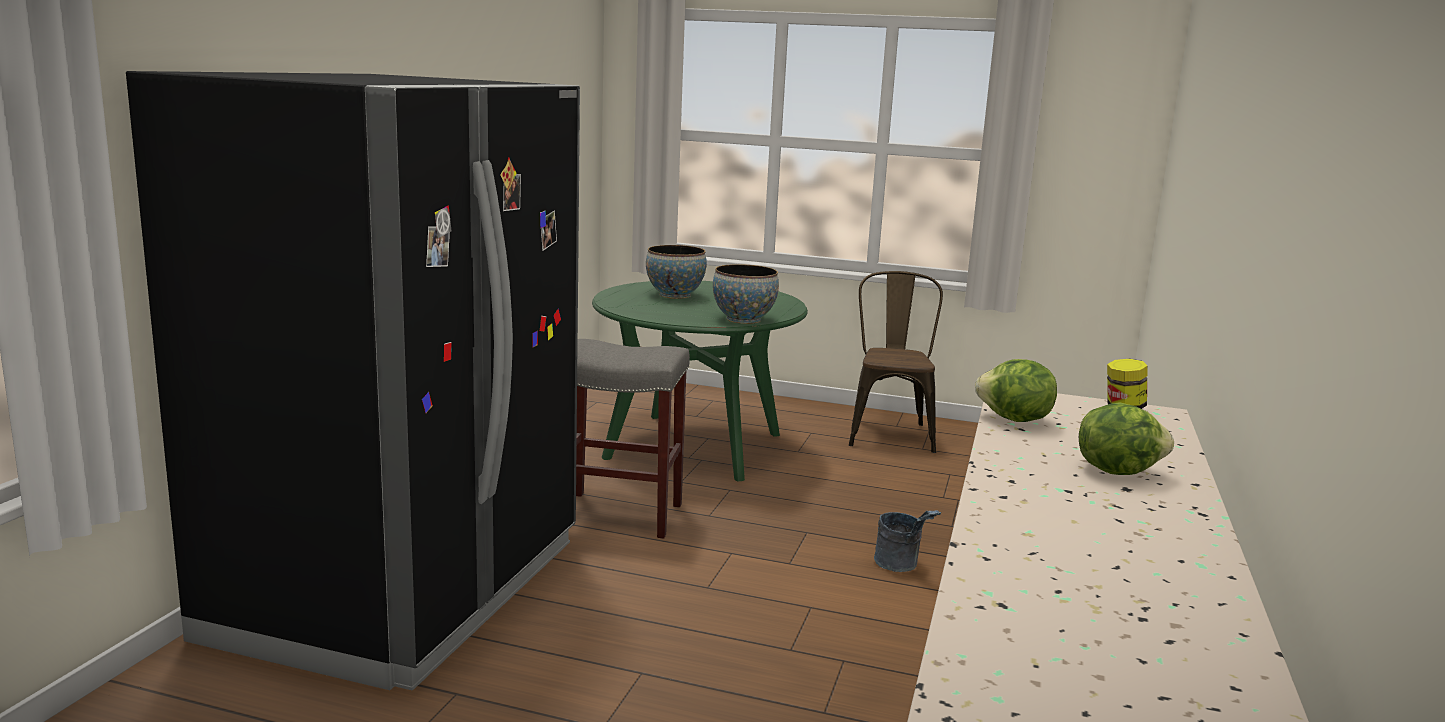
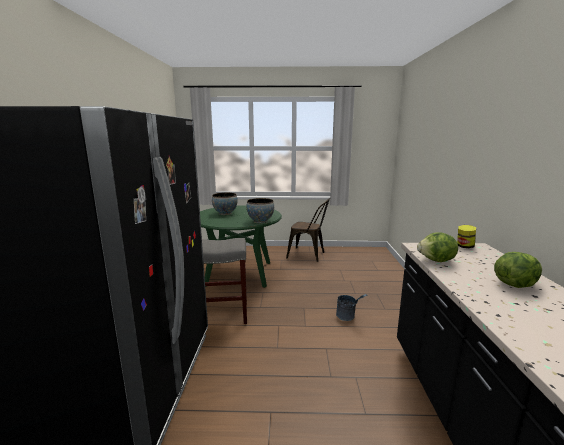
camera: 15 degrees left, 0 degrees up
(890, 432) = (309, 255): brown chair -> brown chair turned 120 degrees clockwise

